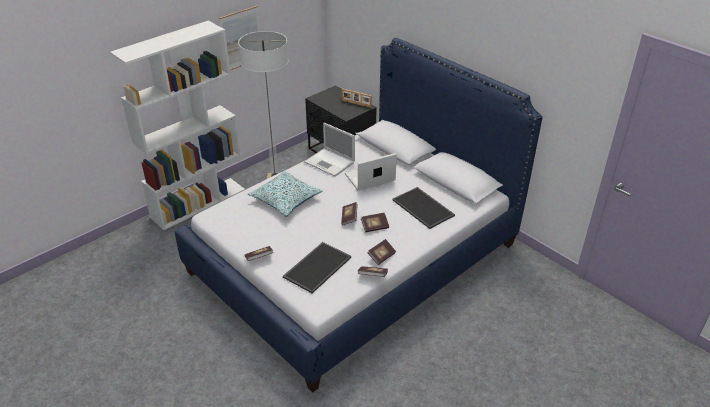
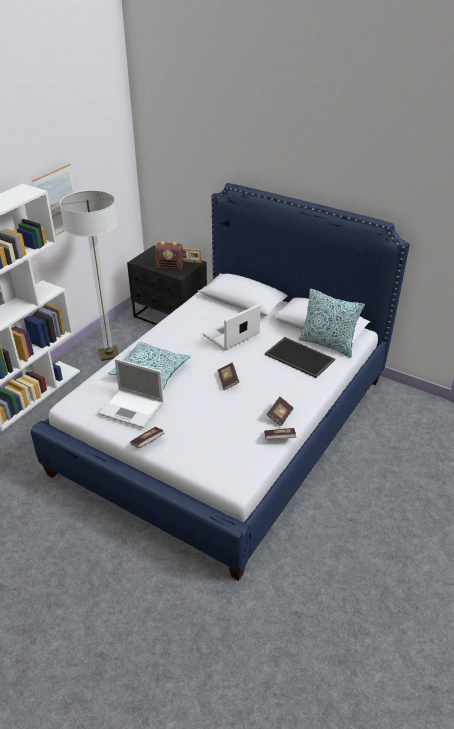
camera: 15 degrees left, 0 degrees up
(317, 266) = (216, 439): tray -> none
(330, 162) = (182, 325): laptop -> laptop (132, 408)
(341, 108) = (170, 267): none -> radio
(374, 227) = (259, 385): book -> none
(454, 200) = (327, 344): none -> pillow

